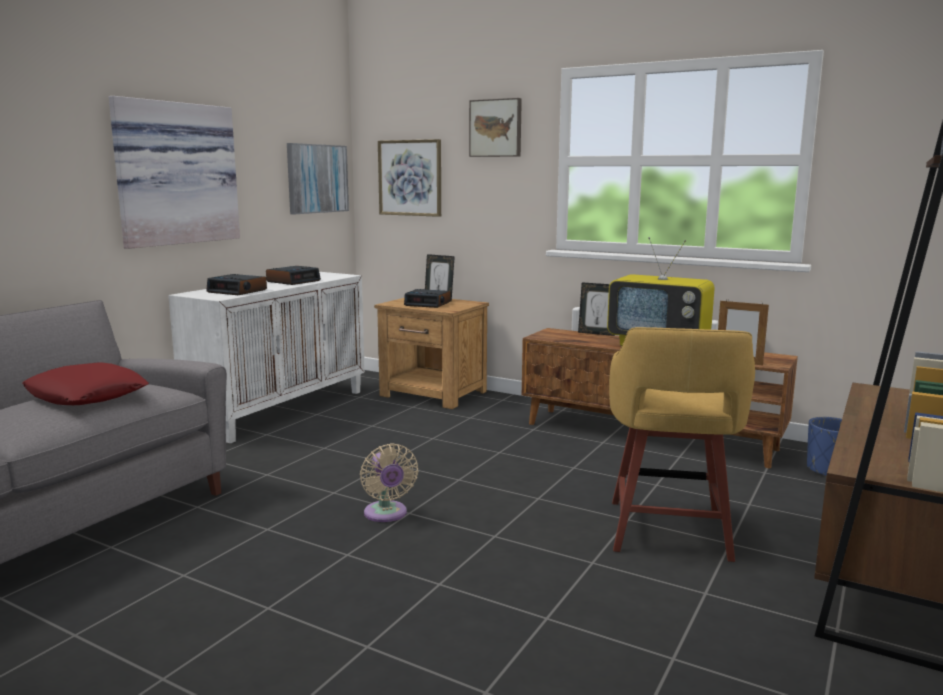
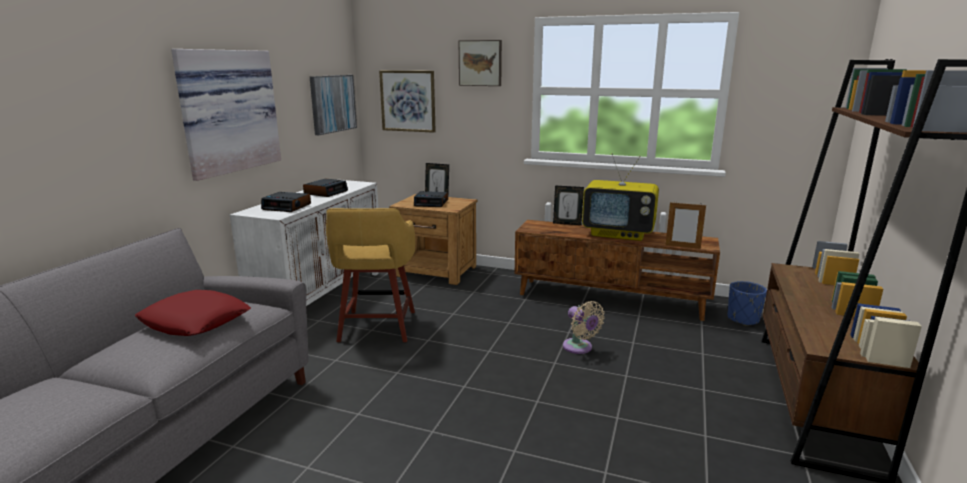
camera: 10 degrees left, 5 degrees up
(386, 514) = (447, 389): beige fan -> beige fan (579, 348)
(668, 532) = (658, 384): yellow stool -> yellow stool (376, 327)

